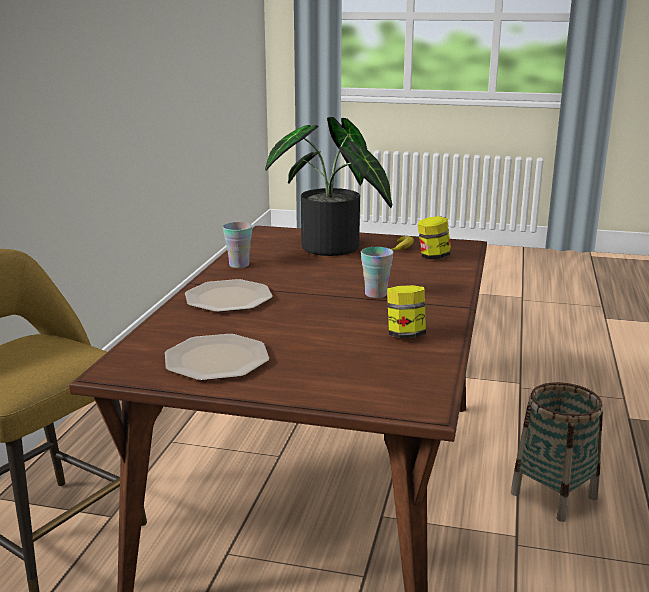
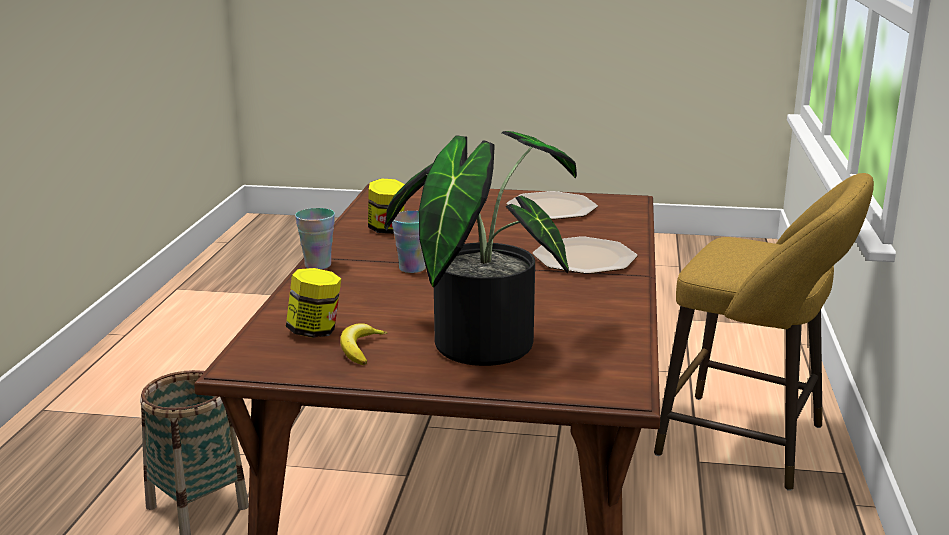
camera: 175 degrees right, 0 degrees up
(239, 265) = (609, 305): cup -> cup (318, 265)

